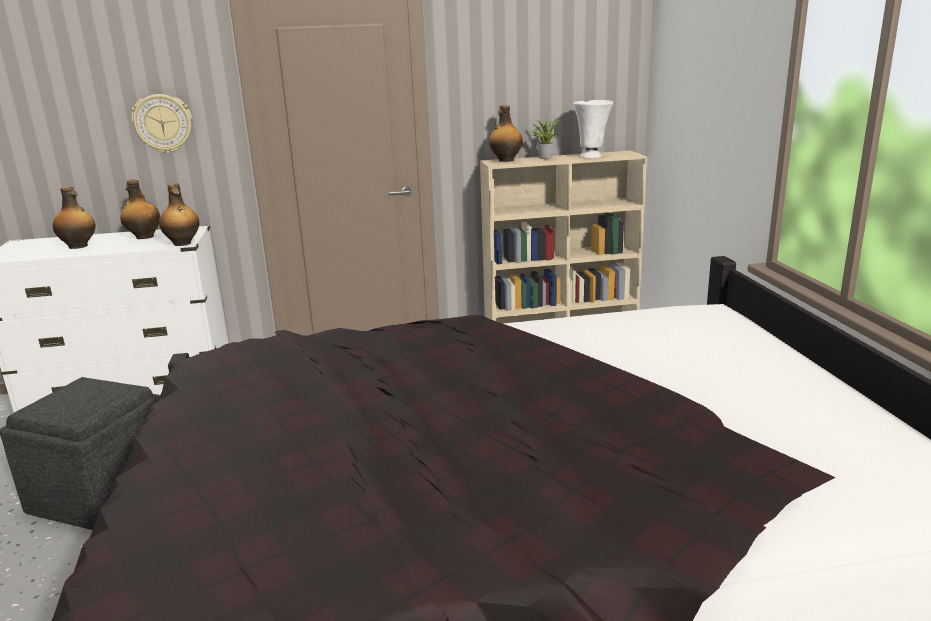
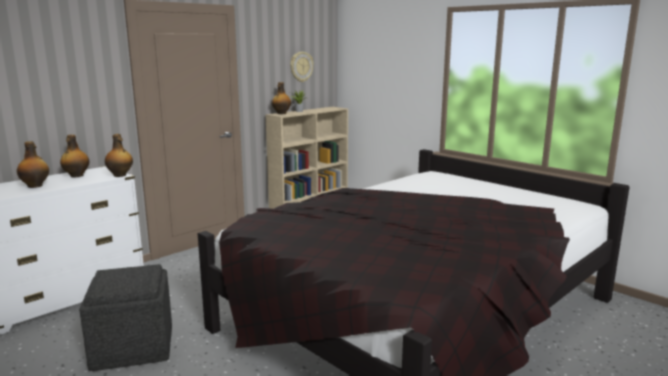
camera: 35 degrees left, 5 degrees down
(163, 123) = (78, 95): wall clock -> wall clock (301, 66)
(591, 156) = (322, 109): white vase -> none

